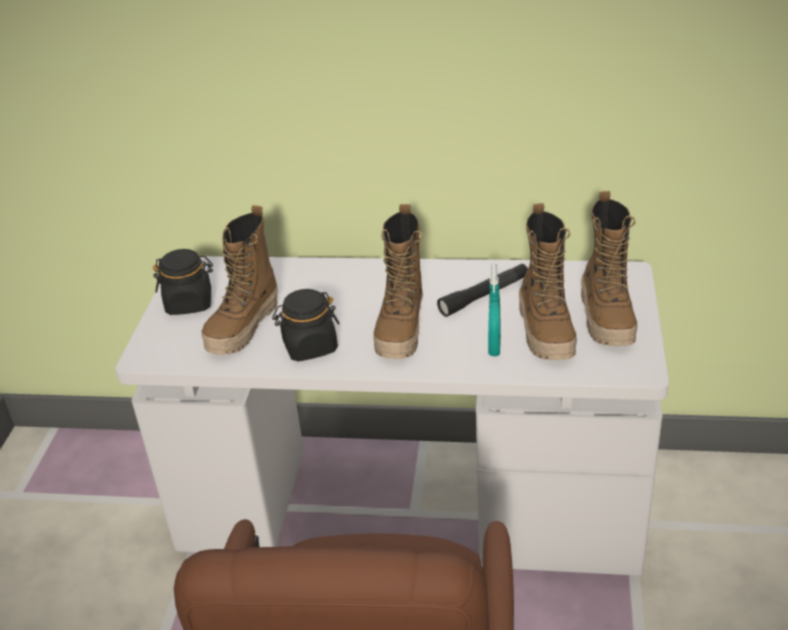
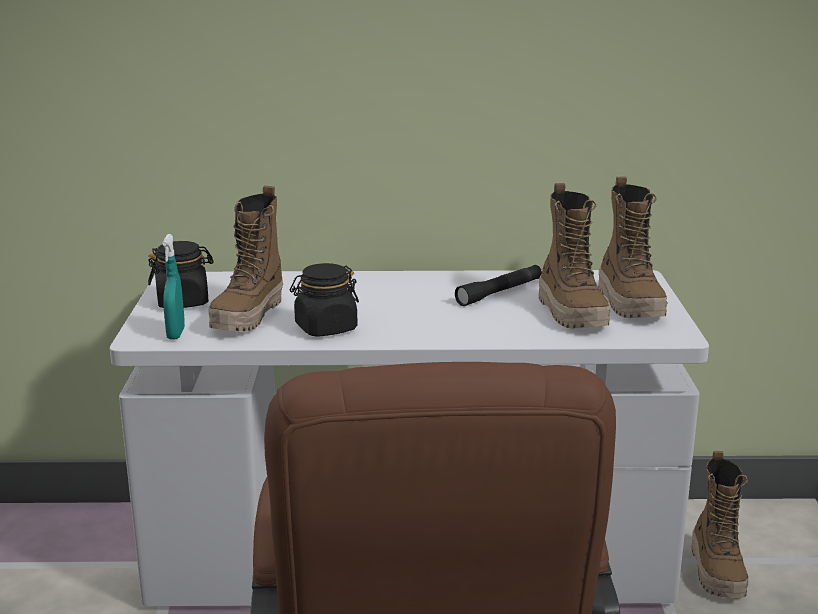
camera: 10 degrees left, 15 degrees down
(401, 330) = (421, 315): boot -> boot (717, 572)
(494, 347) = (522, 325): turquoise spray bottle -> turquoise spray bottle (176, 334)

